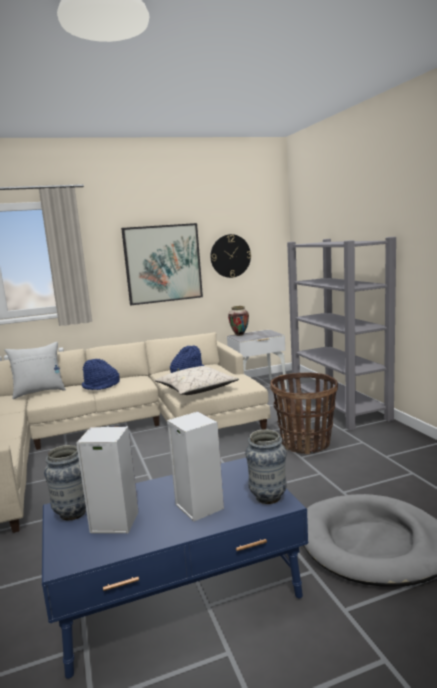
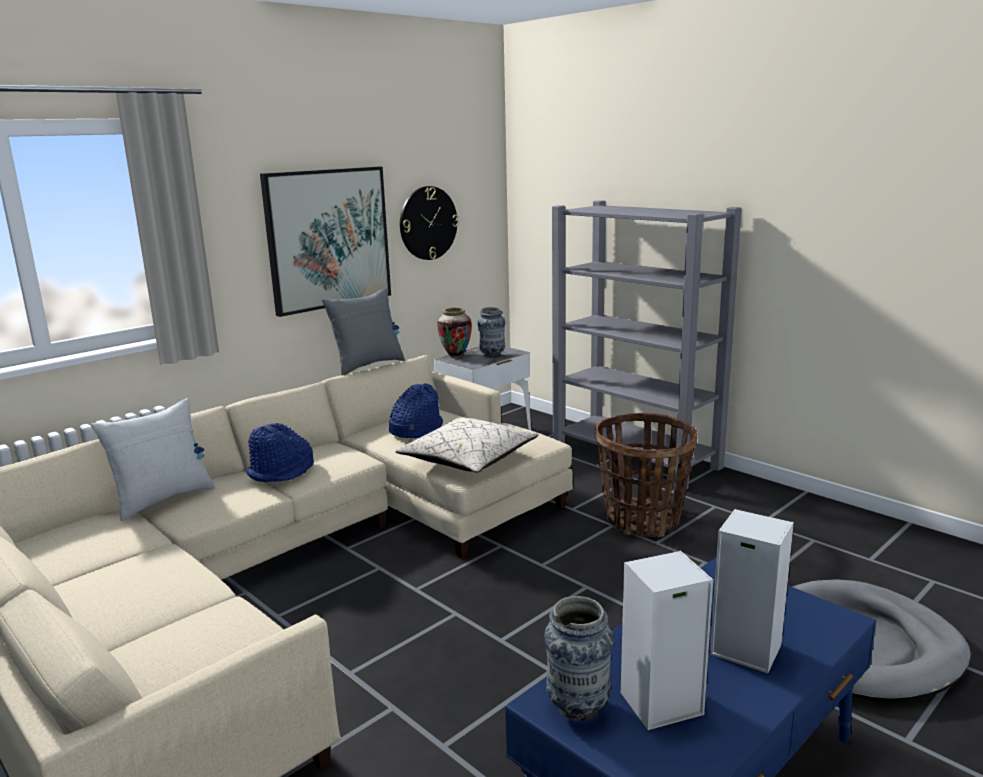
camera: 25 degrees left, 5 degrees up
(177, 335) = (367, 366): none -> grey pillow
(268, 497) = (815, 615): vase -> vase (492, 355)

